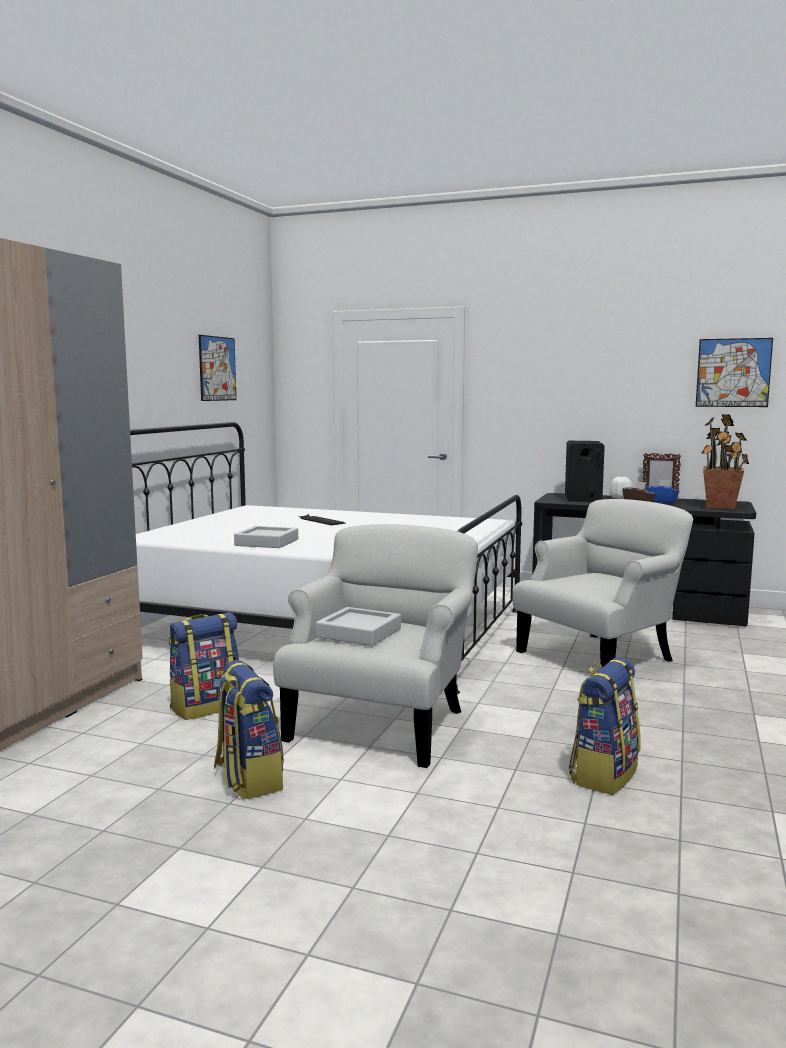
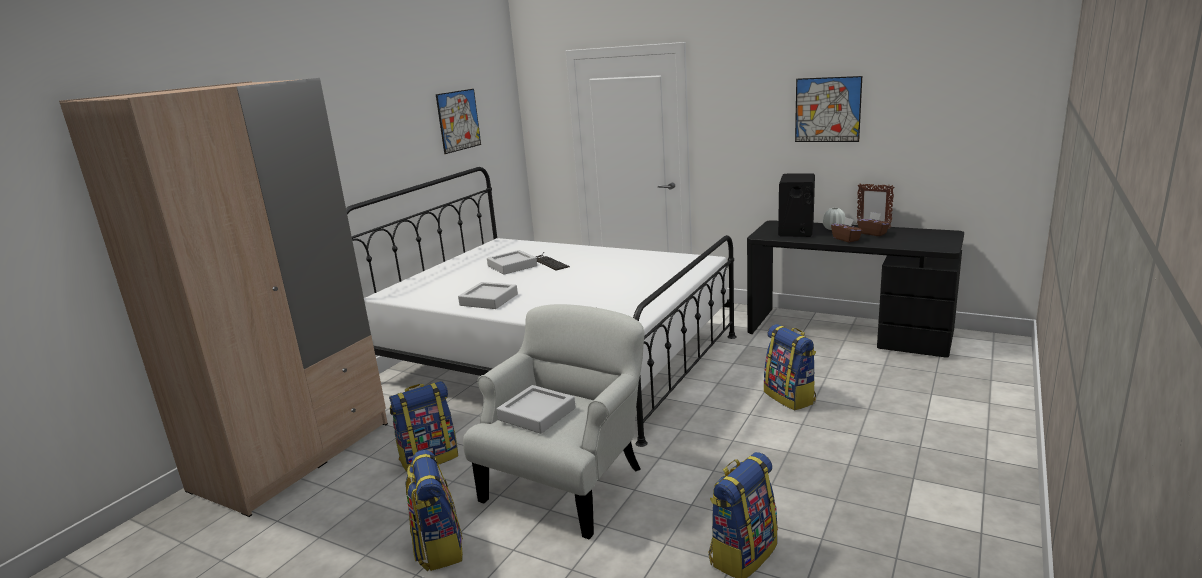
camera: 10 degrees right, 10 degrees up
(278, 522) = (512, 266): none -> grey tray
(599, 656) = (790, 397): white armchair -> backpack
(662, 501) = (873, 233): blue tissue box -> brown tissue box
(721, 506) = (928, 242): potted plant -> none
(733, 372) = (950, 102): picture -> picture (827, 110)

